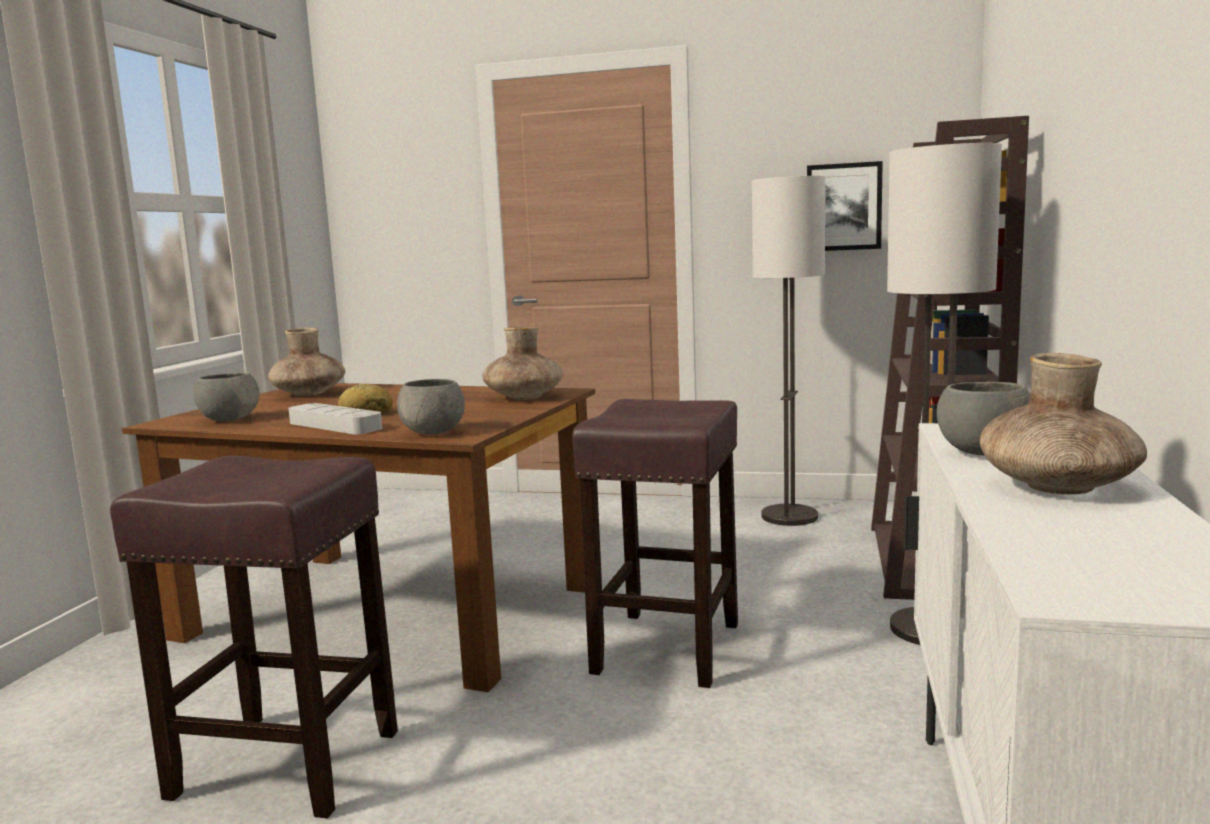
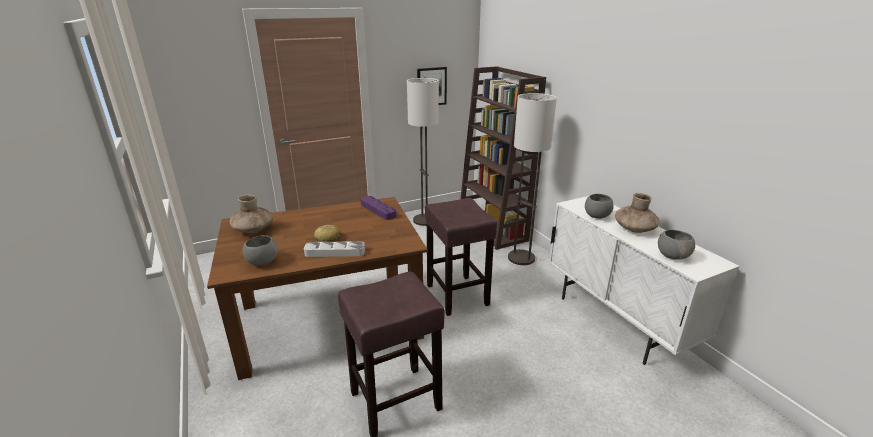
camera: 40 degrees left, 15 degrees up
(434, 432) = (394, 245): grey bowl -> grey bowl (672, 256)
(524, 397) = (378, 210): brown vase -> purple tray

